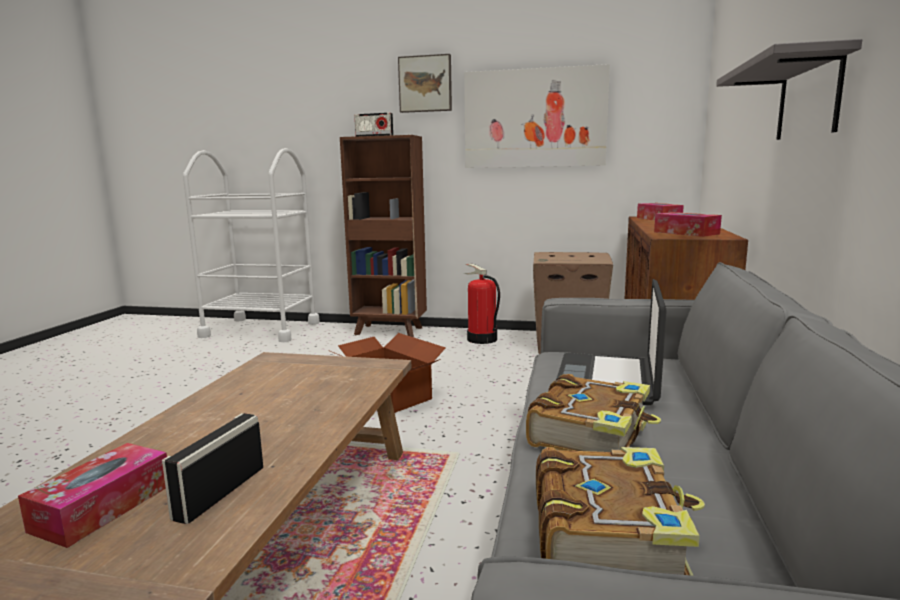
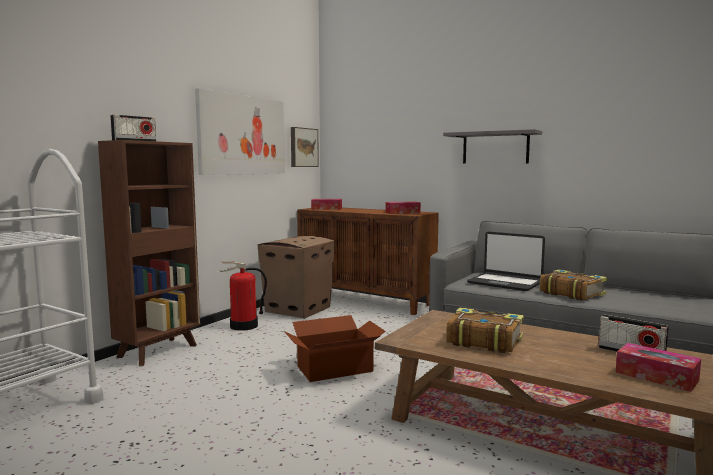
camera: 70 degrees left, 5 degrees down
(425, 84) = (163, 92): picture -> picture (303, 147)
(608, 533) = (652, 302): book -> book (483, 341)

